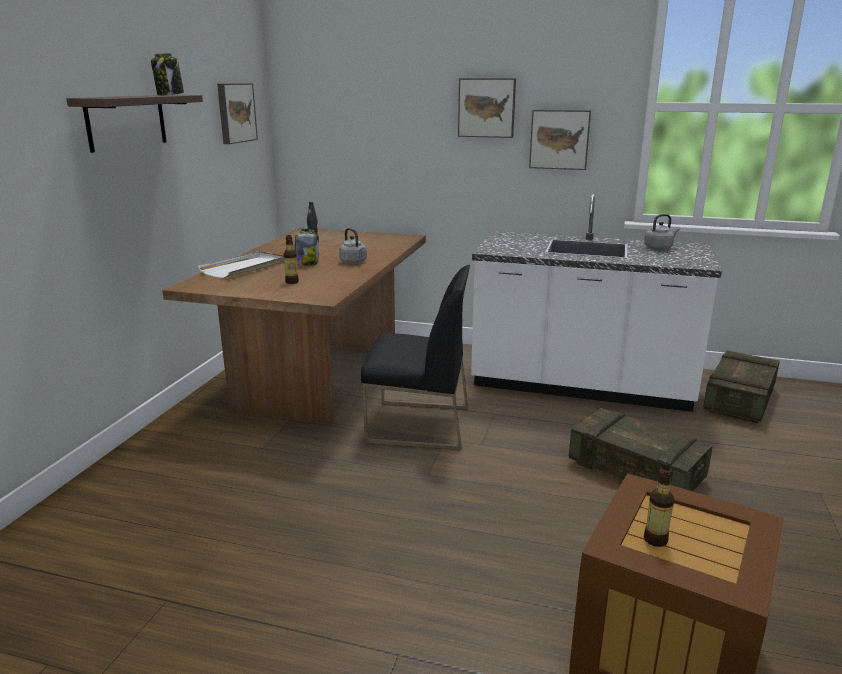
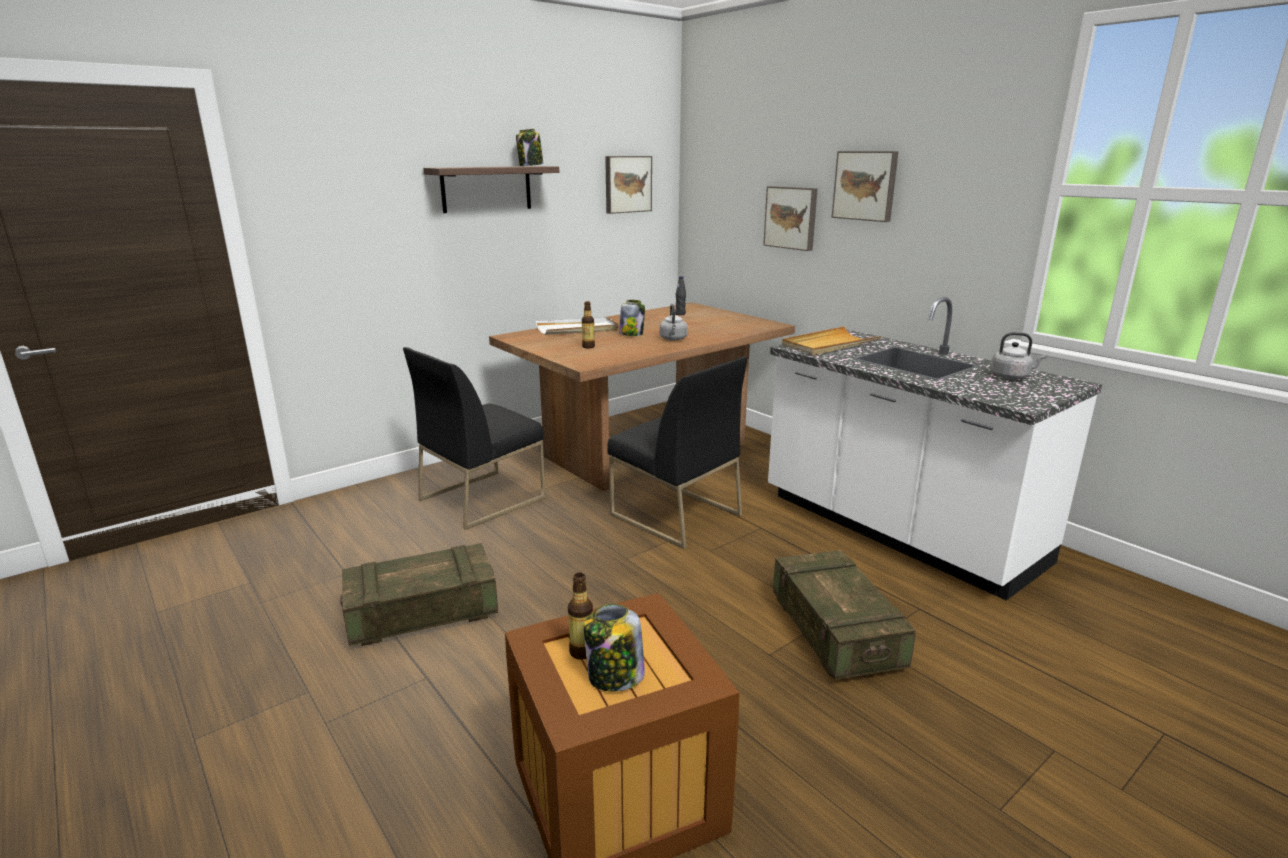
camera: 35 degrees right, 0 degrees up
(218, 468) = (482, 498): none -> black chair
(508, 245) = (829, 345): none -> beige tray
(559, 139) = (940, 227): picture -> picture (791, 217)
(704, 546) = (614, 677): none -> jar
(739, 400) = (1098, 610): crate -> crate (422, 613)

